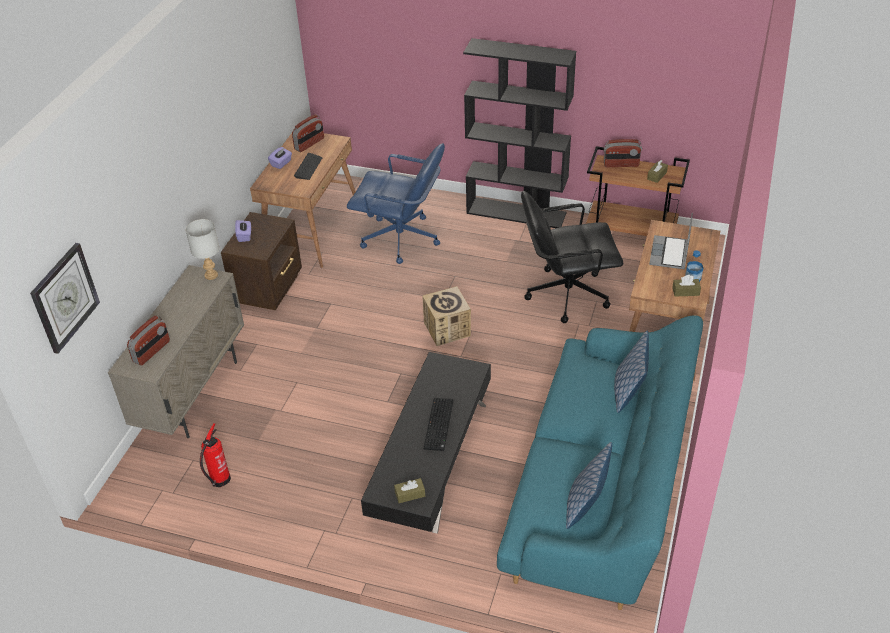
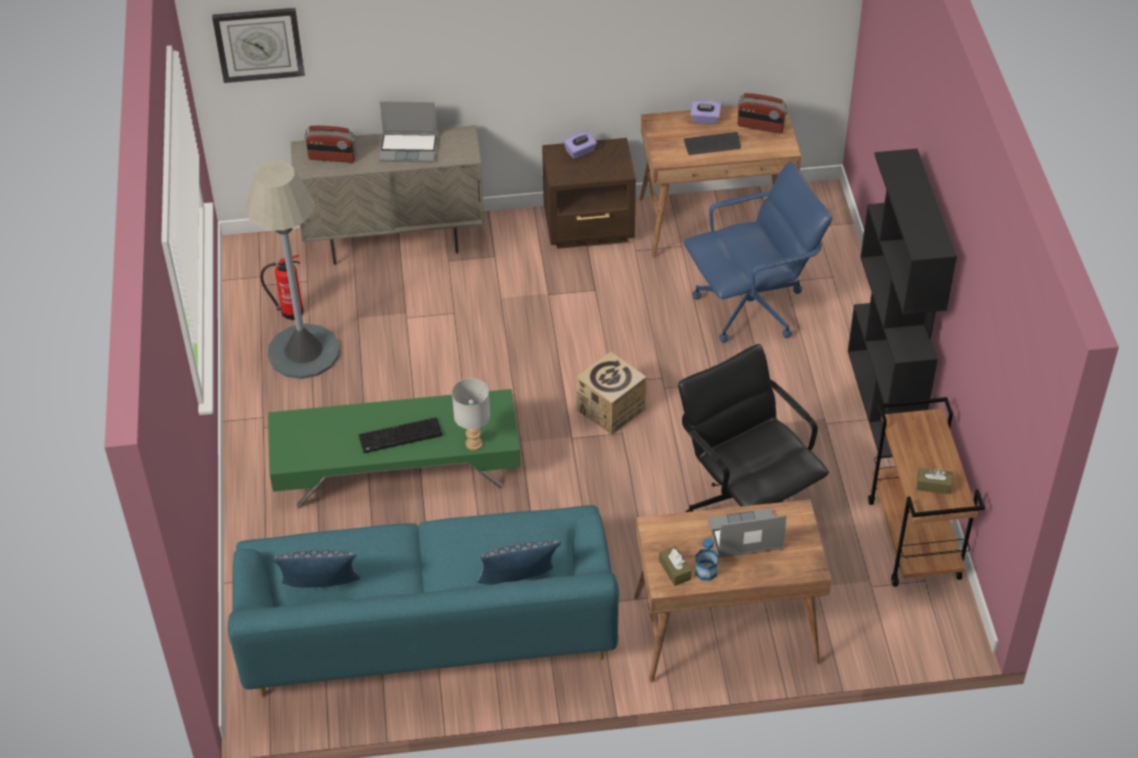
camera: 65 degrees right, 5 degrees up
(182, 305) = (409, 148): none -> laptop
(211, 276) = (467, 148): grey table lamp -> grey table lamp (473, 444)
(270, 484) = (303, 352): none -> grey floor lamp
(401, 239) = (751, 308): blue office chair -> blue office chair turned 105 degrees counterclockwise
(410, 494) = (292, 447): brown tissue box -> none
(432, 459) = (396, 468): black coffee table -> green coffee table
(621, 164) = (934, 440): radio -> none

